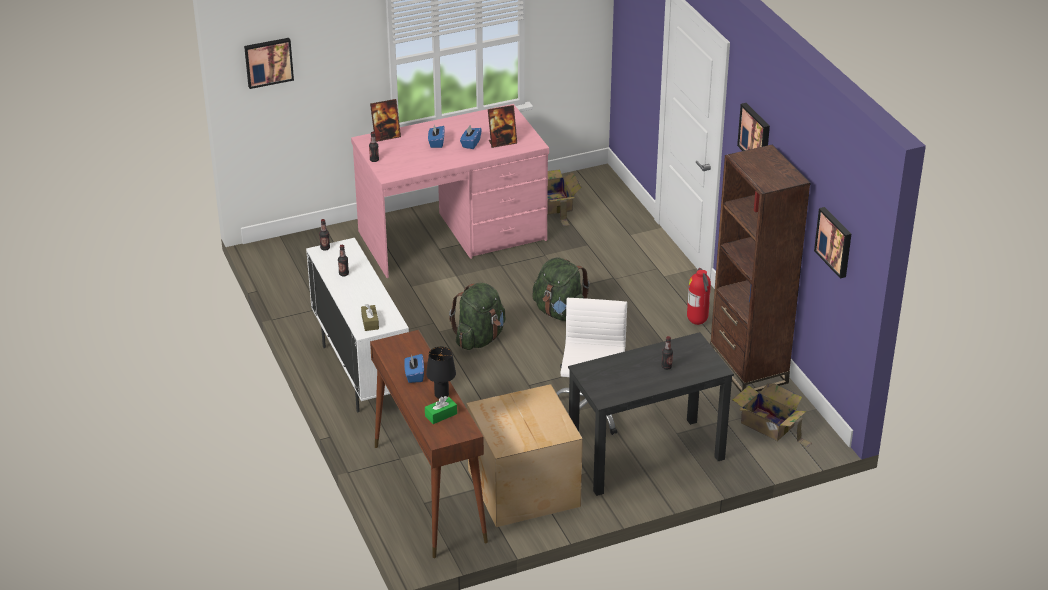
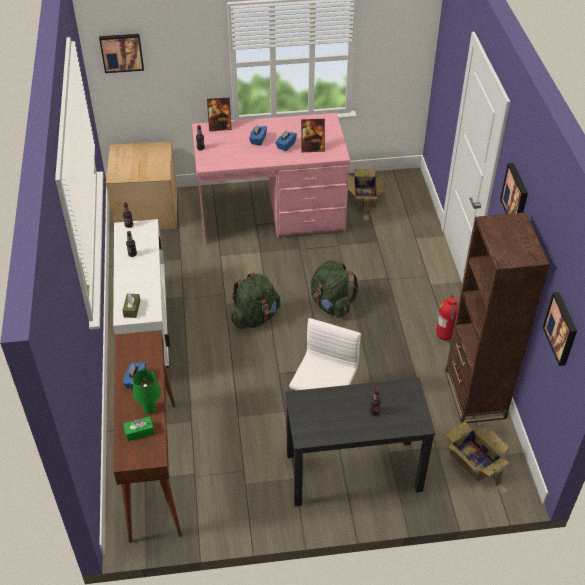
camera: 15 degrees right, 10 degrees up
(441, 395) = (149, 409): black table lamp -> green table lamp
(522, 489) = (233, 484): cardboard box -> cardboard box (145, 210)

